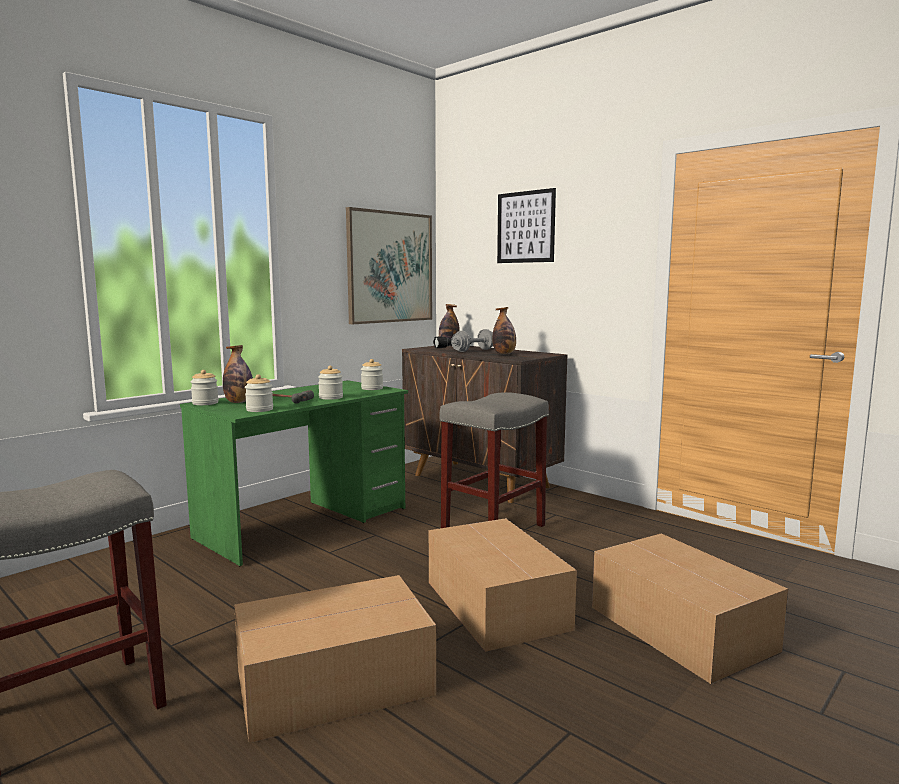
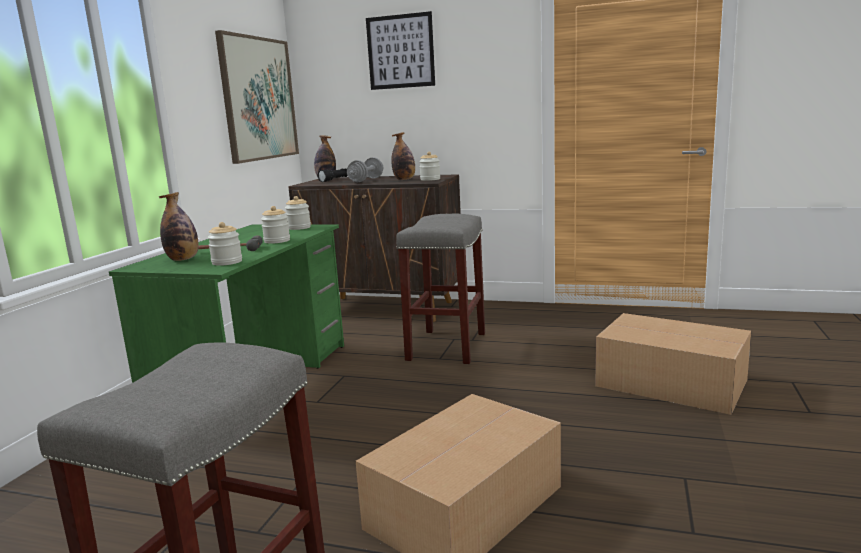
camera: 25 degrees left, 5 degrees up
(205, 403) = (142, 266): jar -> jar (430, 179)
(496, 606) = (523, 405): cardboard box -> none

